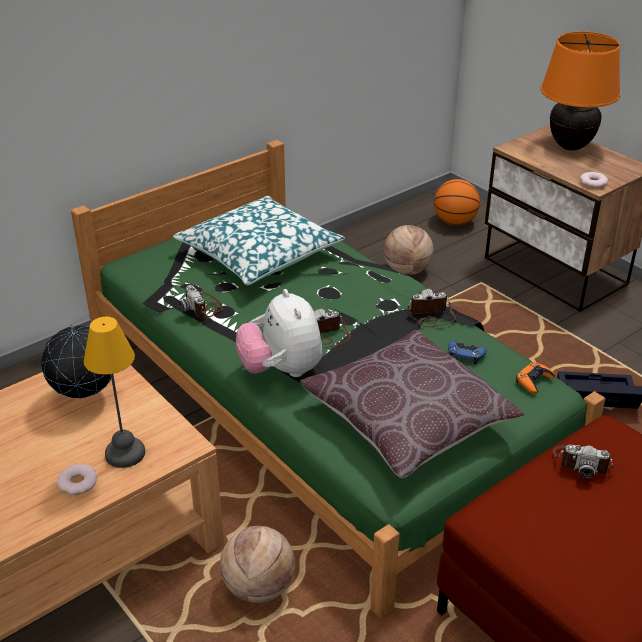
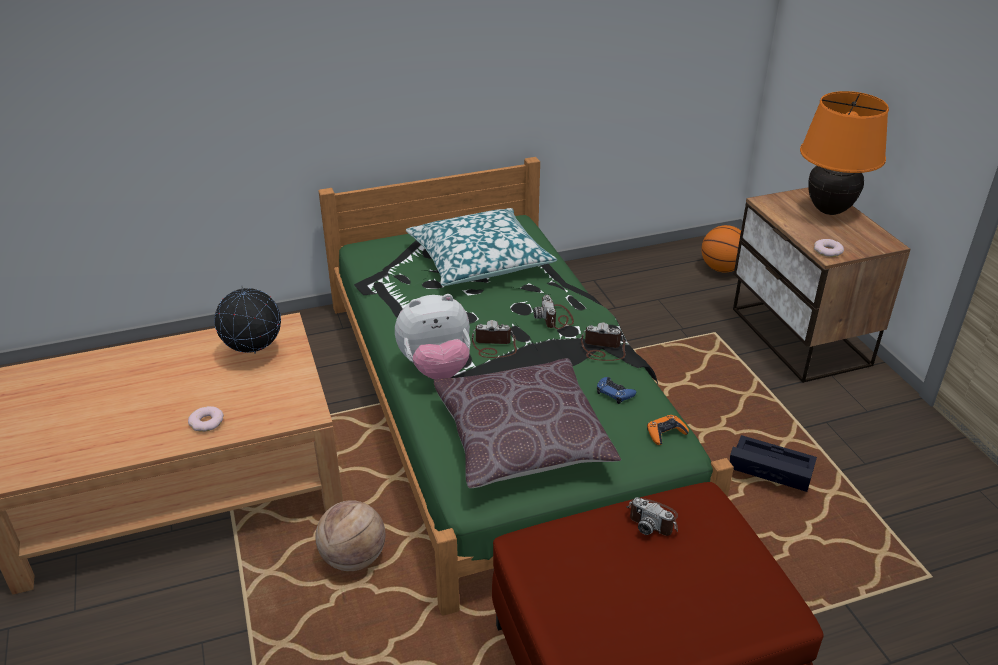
camera: 20 degrees right, 0 degrees up
(126, 452) = (258, 407): table lamp -> none
(203, 307) = (401, 298): camera -> camera (555, 318)
(281, 370) = (436, 368): plush toy -> plush toy turned 105 degrees counterclockwise
(407, 270) = (647, 306): basketball -> none

